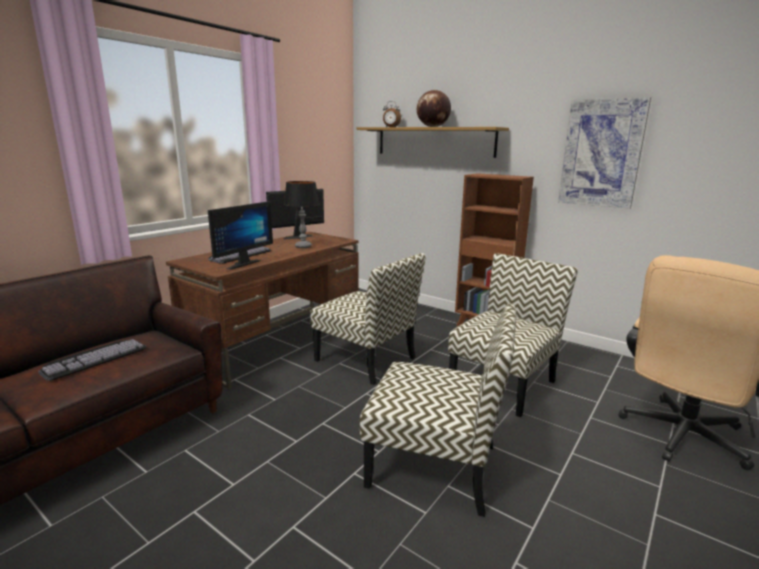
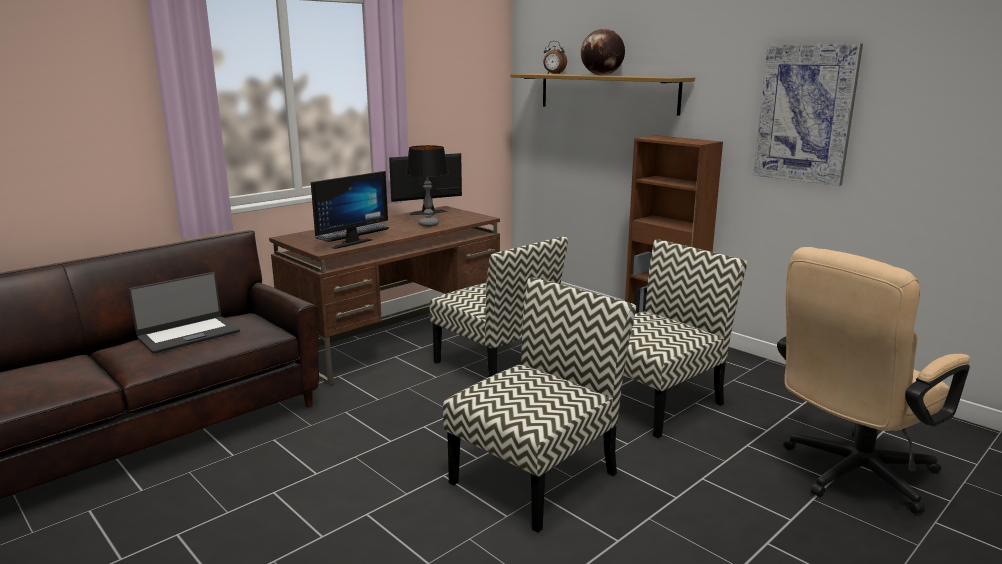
camera: 10 degrees right, 0 degrees up
(94, 357) = (188, 334): keyboard -> laptop
(435, 465) = (535, 476): chair -> chair turned 75 degrees counterclockwise

